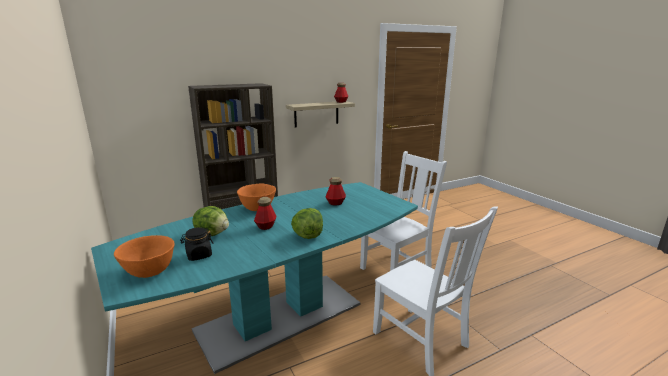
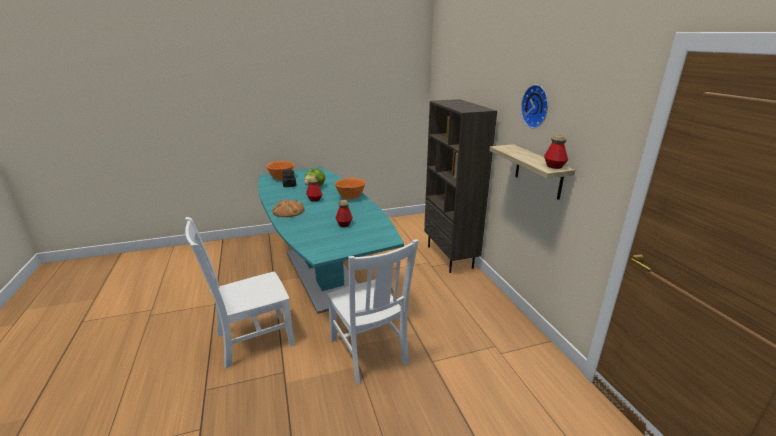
camera: 100 degrees right, 5 degrees up
(304, 71) = (537, 106): none -> wall clock
(308, 236) = (288, 211): lettuce -> bread

